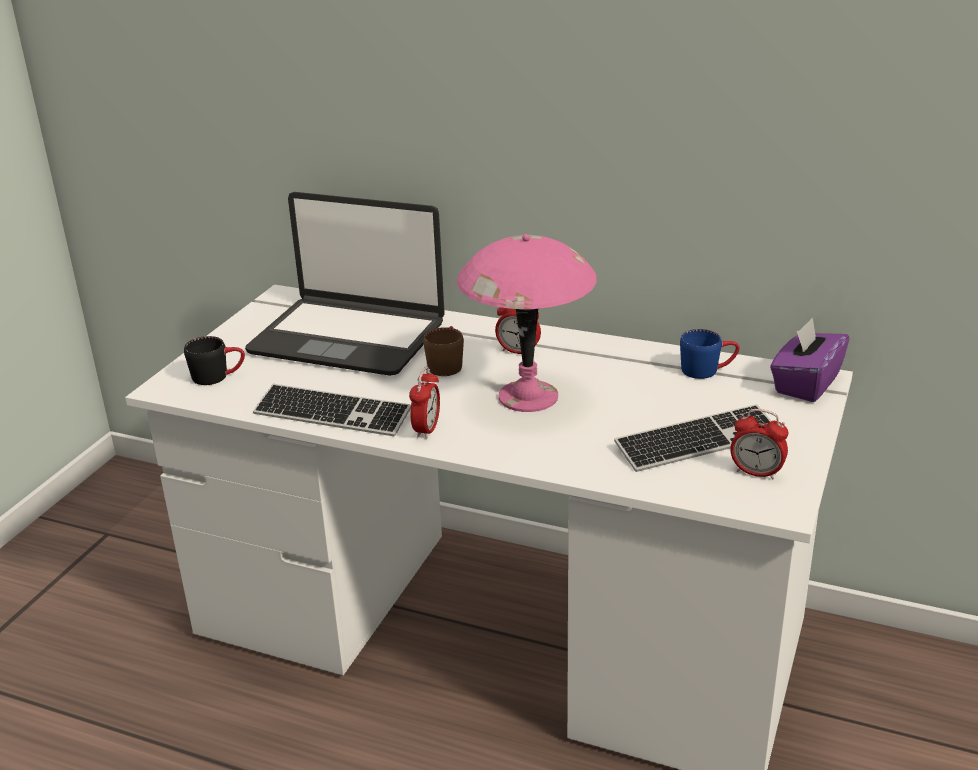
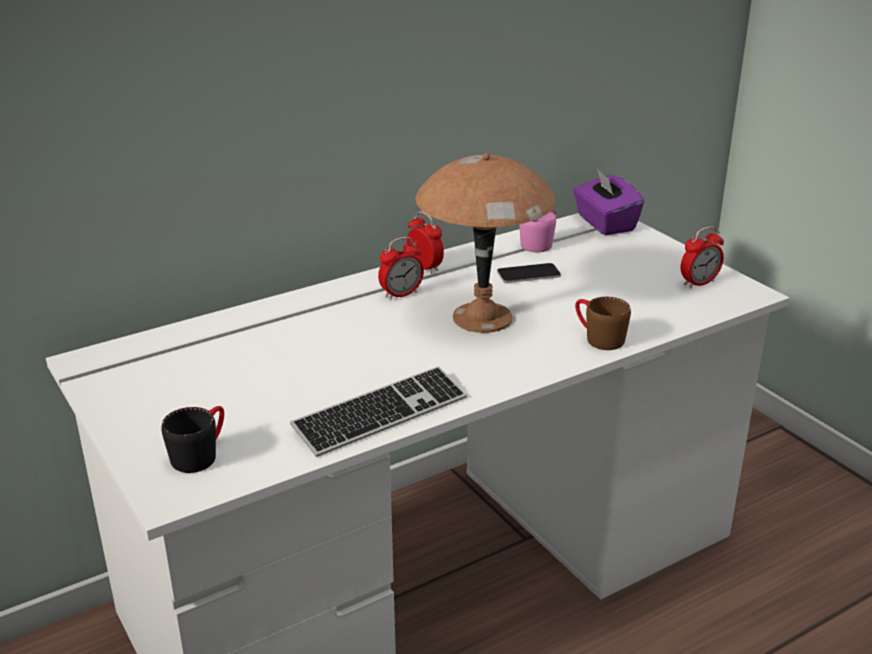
camera: 55 degrees left, 0 degrees up
(349, 337) = (242, 357): laptop -> none
(427, 430) = (475, 379): alarm clock -> alarm clock (425, 267)
(446, 364) = (372, 330): brown mug -> brown mug (597, 337)
(528, 396) = (481, 317): pink table lamp -> brown table lamp
(637, 387) = (528, 274): none -> phone
(698, 442) = (635, 285): keyboard -> none
(708, 370) = (540, 243): blue mug -> pink mug

